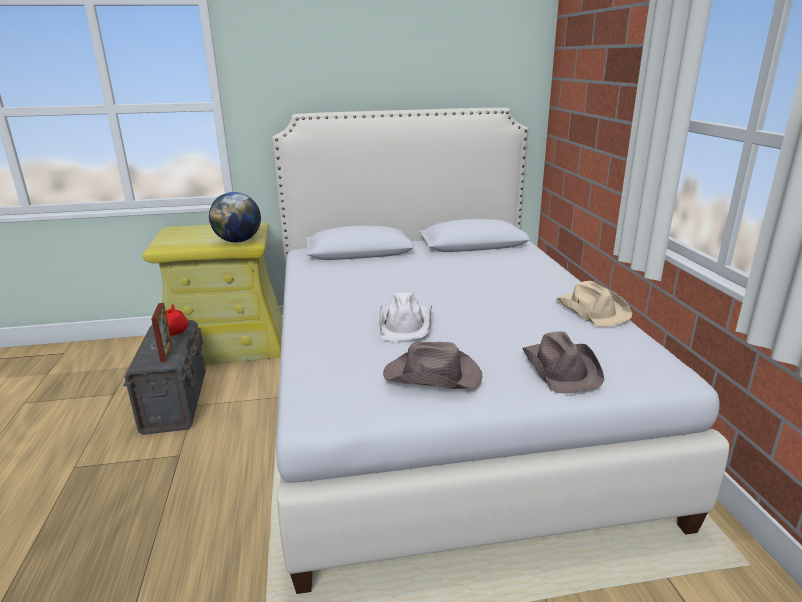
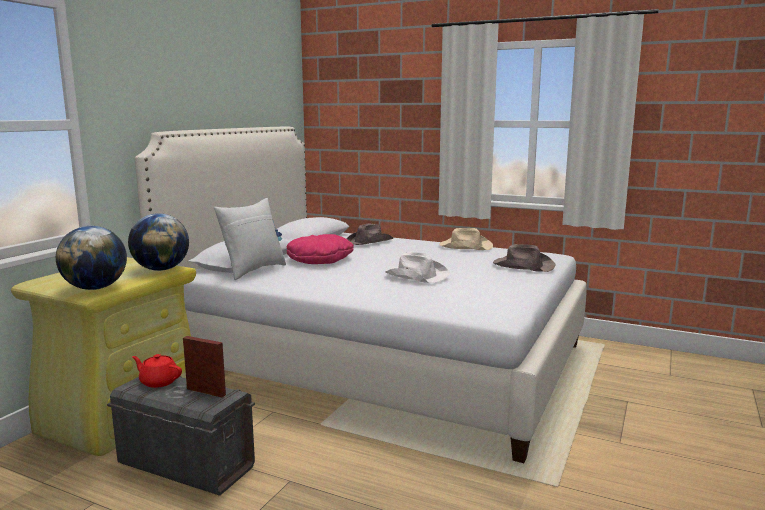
camera: 55 degrees left, 10 degrees down
(171, 244) = (95, 288): none -> globe
(333, 263) = (253, 271): none -> grey pillow
(408, 269) = (318, 259): none -> pink pillow
(433, 376) = (498, 284): brown hat -> brown hat (369, 241)

